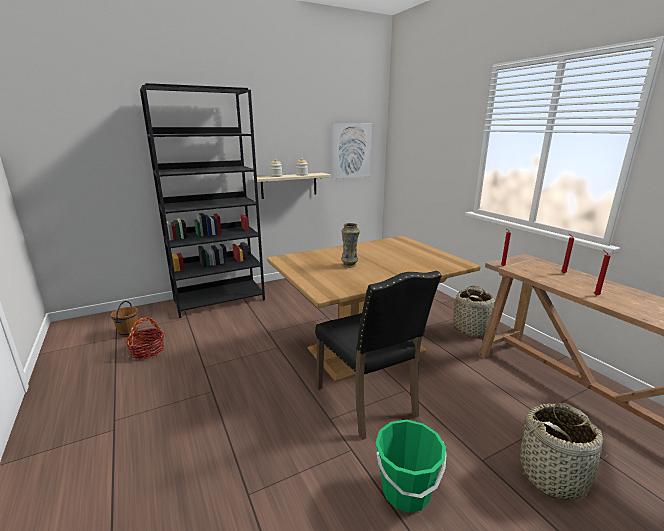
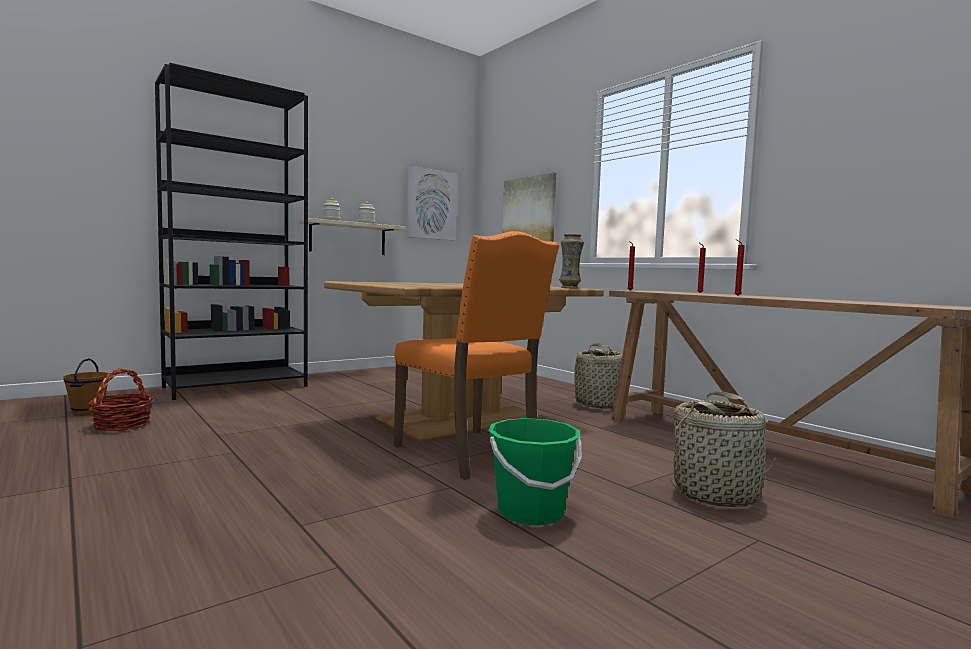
camera: 10 degrees left, 15 degrees down
(349, 265) = (439, 284): vase -> vase (570, 288)
(369, 402) = (470, 454): black chair -> orange chair
(427, 162) = (529, 214): none -> picture

